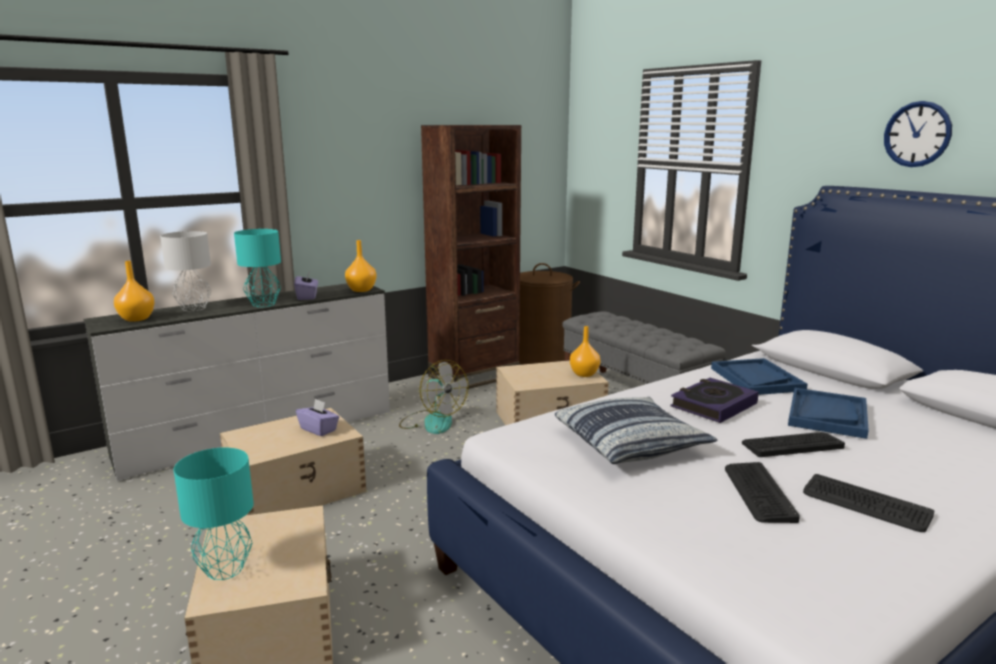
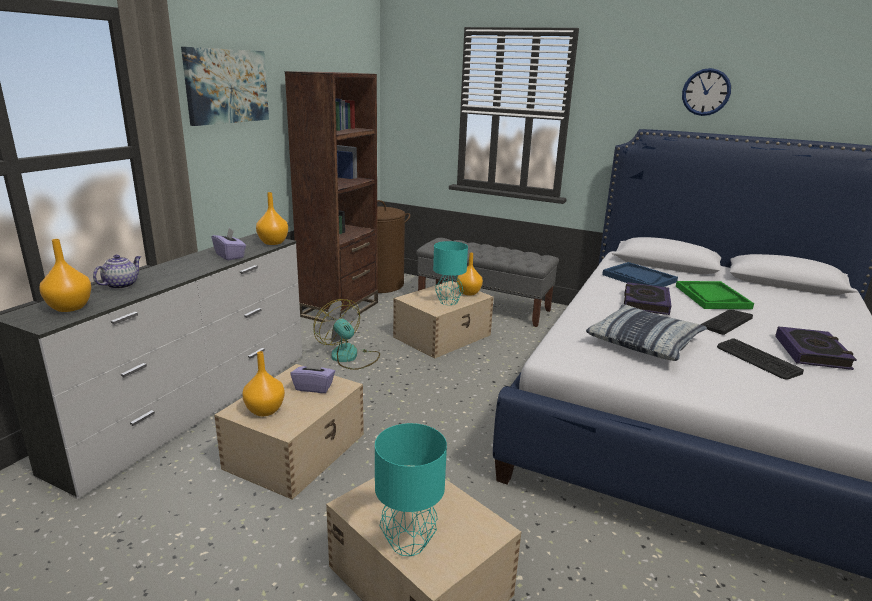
camera: 30 degrees left, 5 degrees up
(194, 308) = (121, 285): grey table lamp -> teapot
(258, 439) = (265, 410): none -> orange vase
(264, 304) = (198, 270): turquoise table lamp -> turquoise table lamp (448, 301)
(350, 140) = (226, 86): none -> picture
(432, 421) = (349, 357): fan -> fan turned 150 degrees counterclockwise
(827, 415) = (712, 297): blue tray -> green tray
(865, 504) = (812, 353): keyboard -> book

